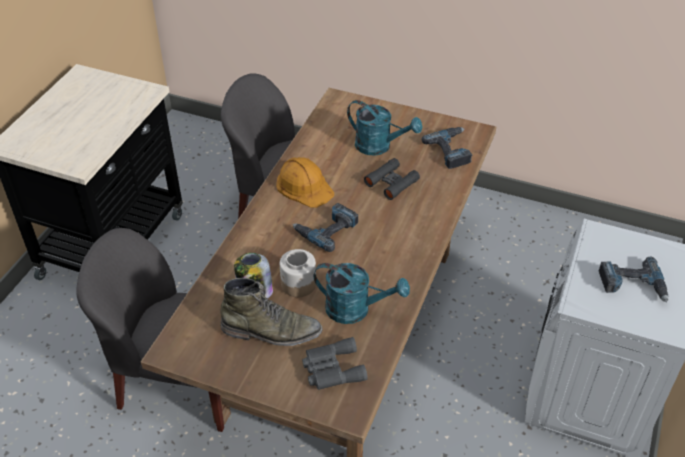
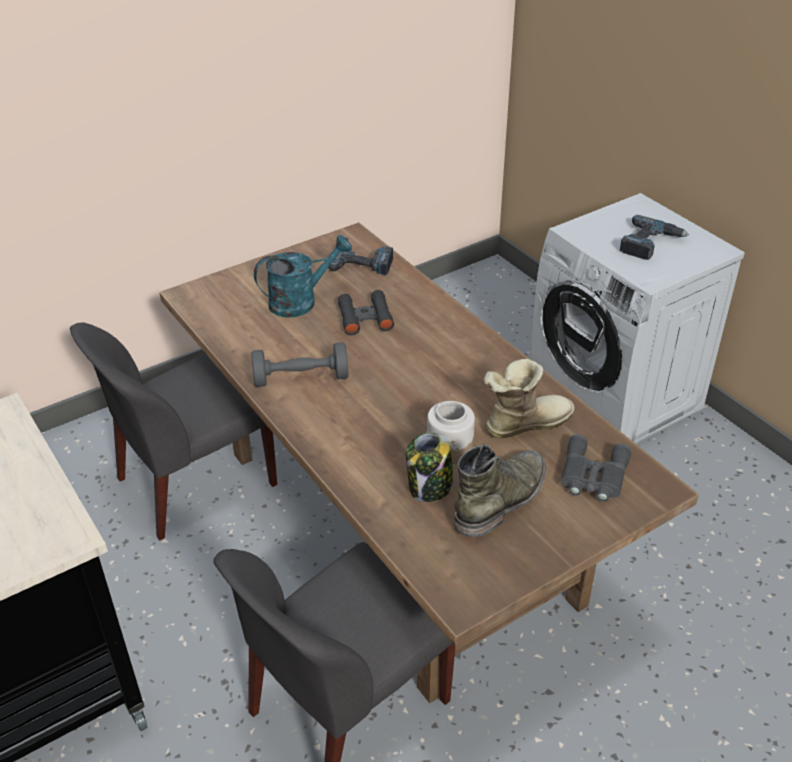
camera: 55 degrees left, 5 degrees down
(304, 186) = (301, 378): orange hard hat -> grey dumbbell
(326, 229) = (387, 392): power drill -> none
(356, 309) = (524, 423): turquoise watering can -> boot

